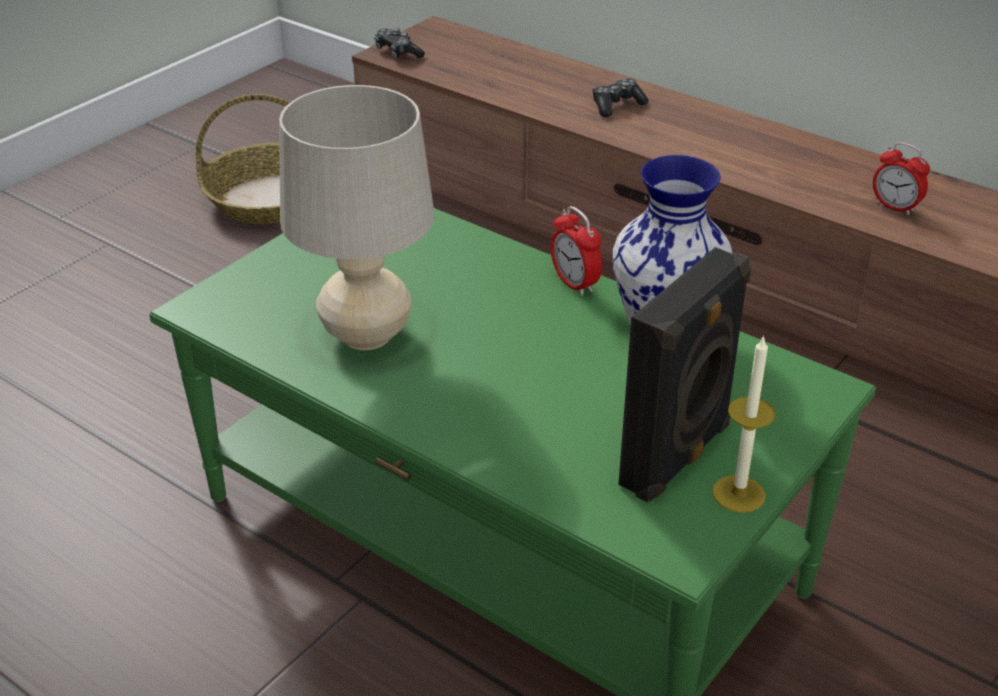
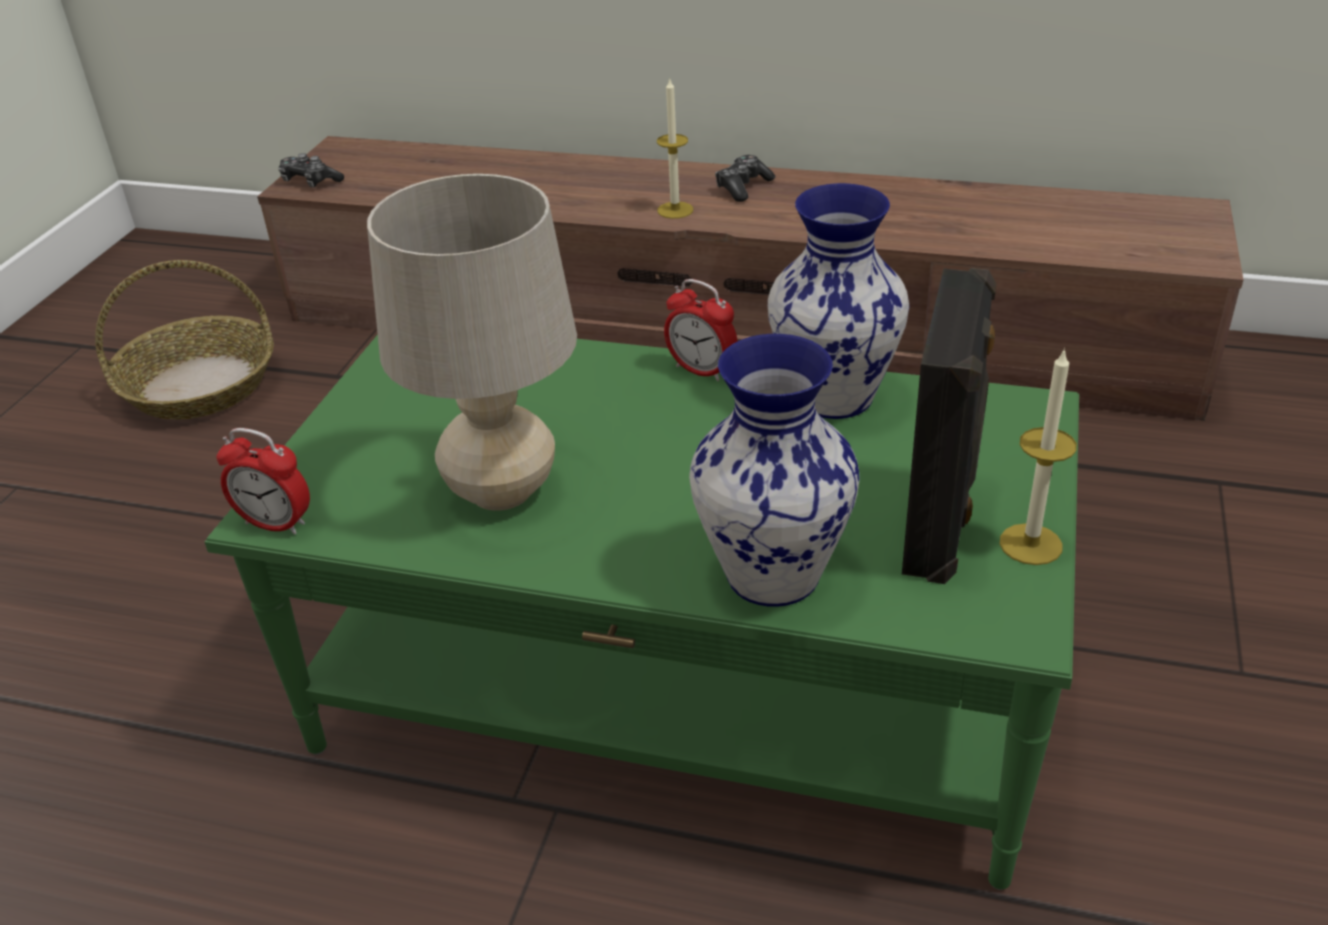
camera: 20 degrees left, 0 degrees up
(519, 455) = (770, 575): none -> vase
(616, 105) = (590, 185): game controller -> game controller (743, 187)
(674, 144) = (675, 210): none -> candle
(895, 207) = (932, 222): alarm clock -> alarm clock (276, 524)

